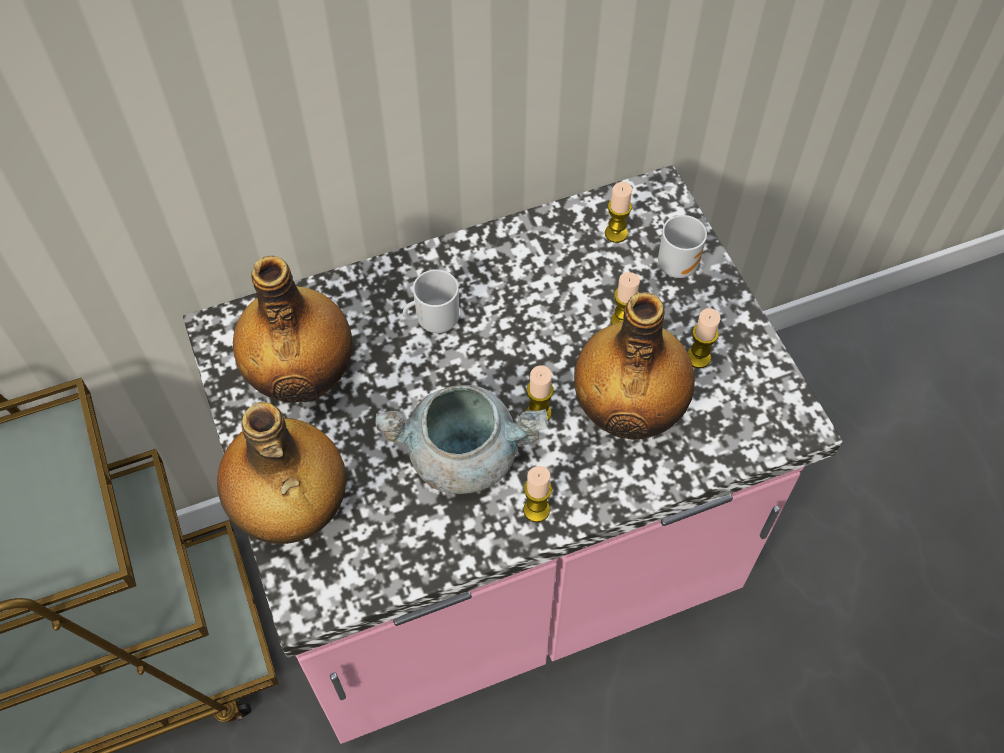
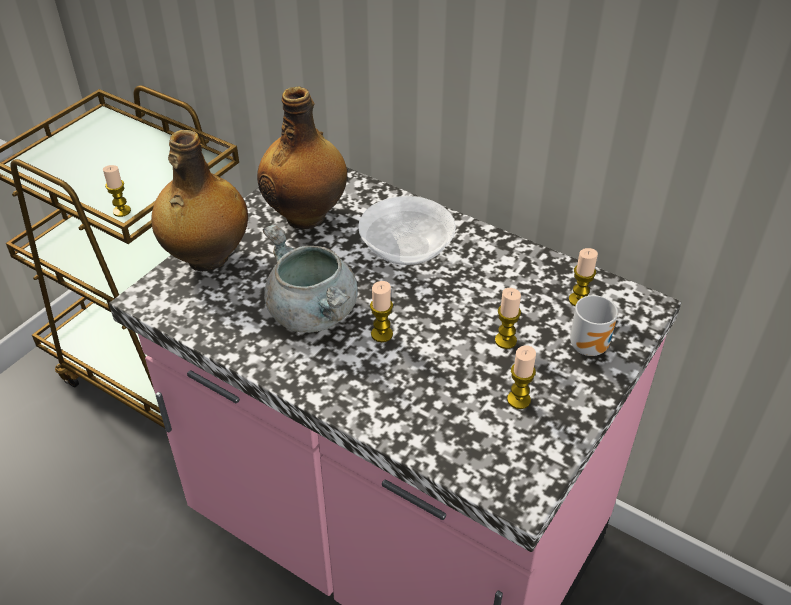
camera: 55 degrees right, 15 degrees down
(434, 321) = (406, 248): mug -> bowl
(536, 510) = (302, 371): candle -> candle (122, 211)
(628, 412) = (429, 382): bottle -> none

